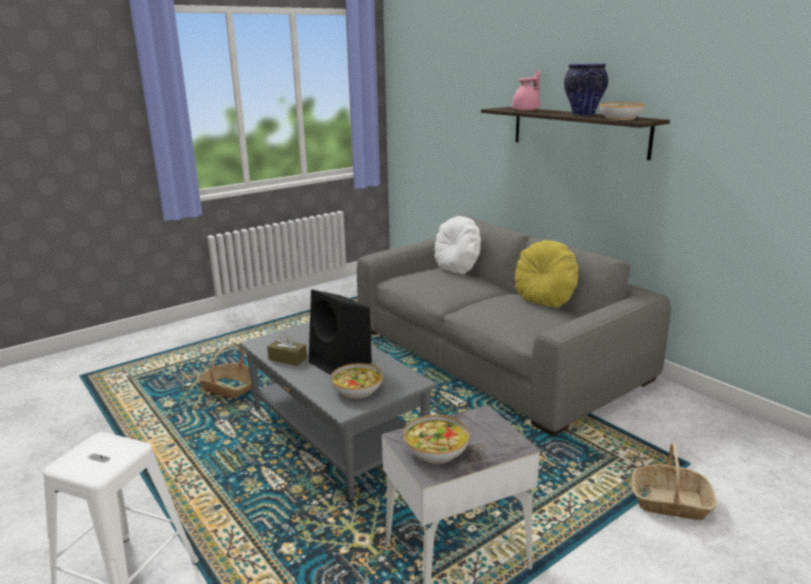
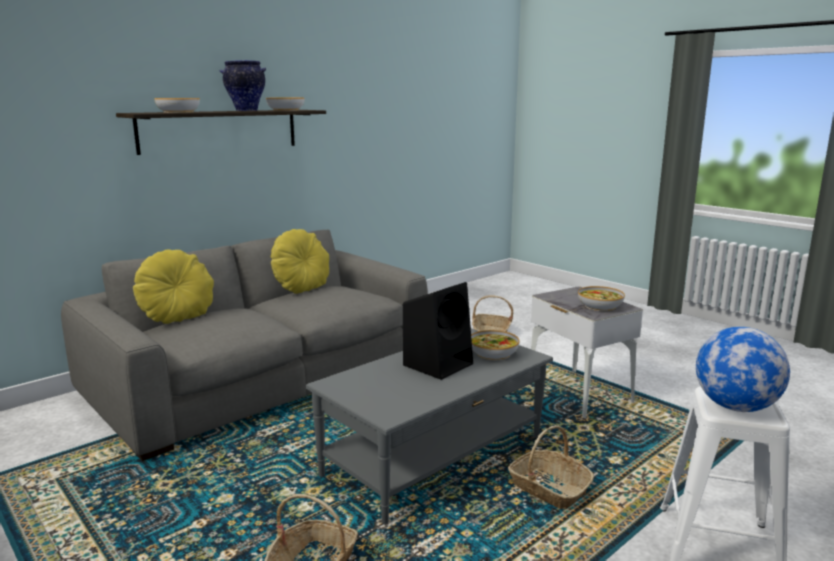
camera: 95 degrees left, 5 degrees down
(96, 452) = (735, 407): none -> globe
(261, 492) = (548, 489): none -> basket
(287, 359) = (434, 391): brown tissue box -> none
(457, 270) = (178, 319): white pillow -> yellow pillow
(527, 110) = (178, 112): pink teapot -> bowl

